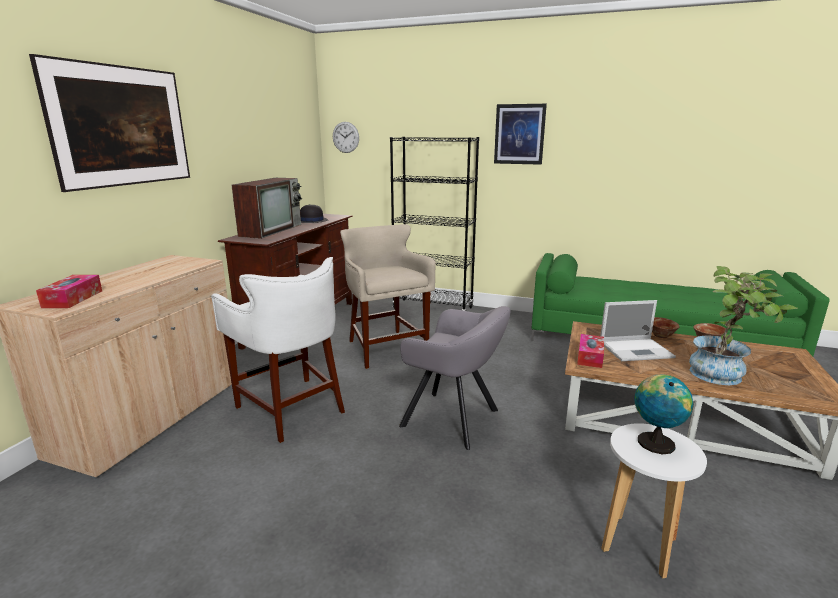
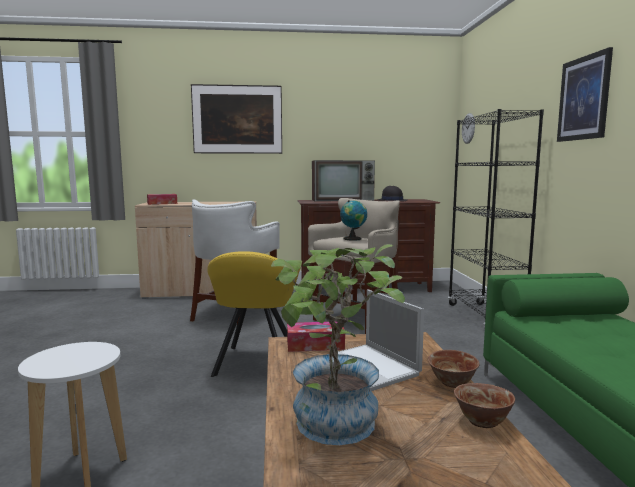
camera: 65 degrees right, 10 degrees down
(454, 420) = (255, 363): grey armchair -> yellow armchair
(654, 441) = (82, 356): globe -> globe (353, 239)

